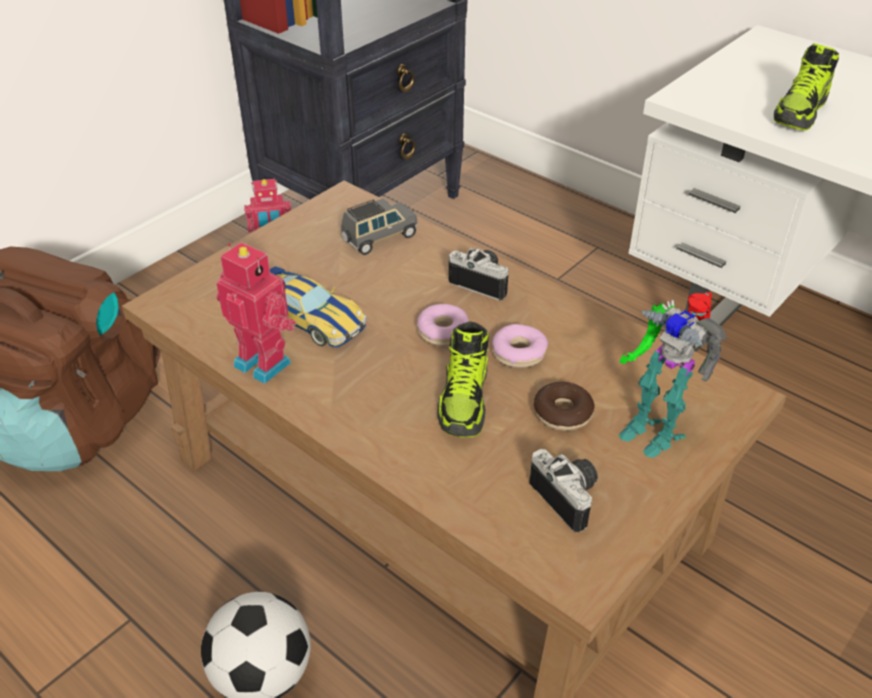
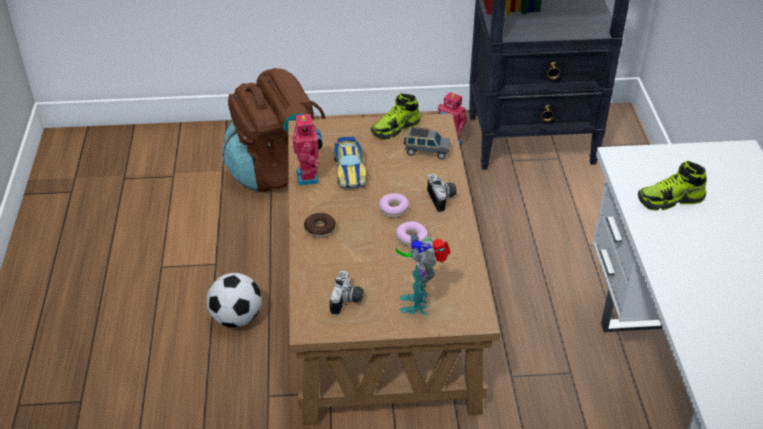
camera: 45 degrees right, 0 degrees up
(465, 401) = (361, 241): shoe -> shoe (395, 128)
(562, 413) = (392, 272): donut -> donut (320, 229)

